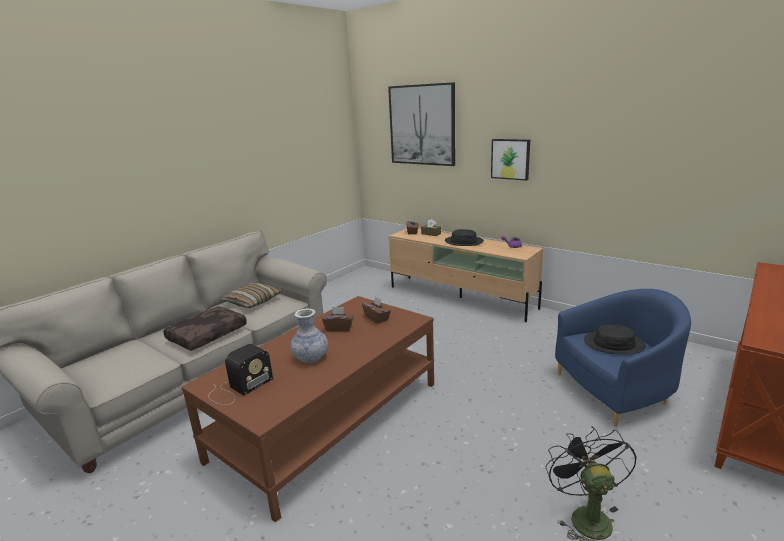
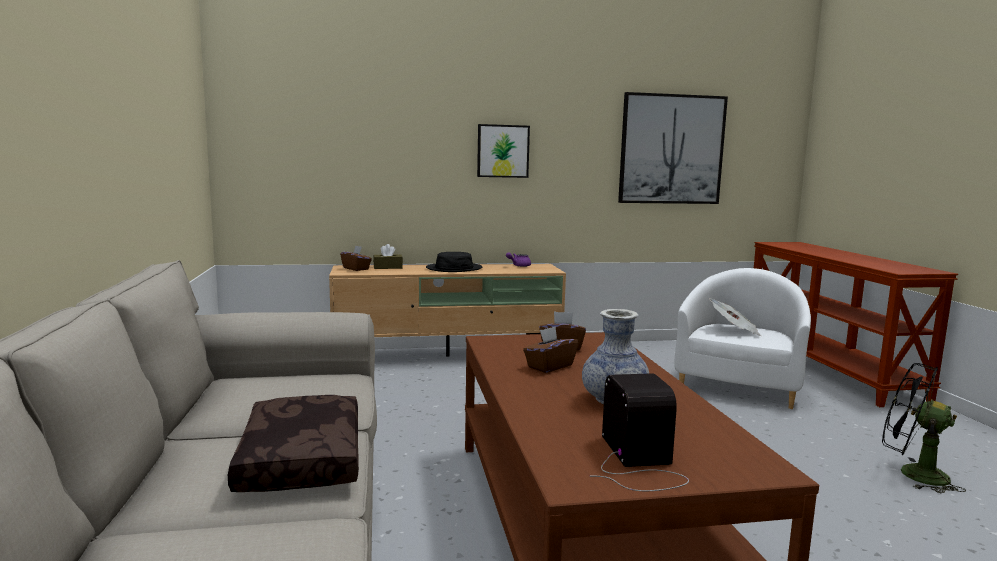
camera: 50 degrees left, 10 degrees down
(252, 301) = (270, 393): pillow -> none
(422, 125) = (358, 101): picture -> picture (671, 149)
(614, 344) = (734, 331): black hat -> newspaper
(616, 390) = (739, 385): blue armchair -> white armchair

